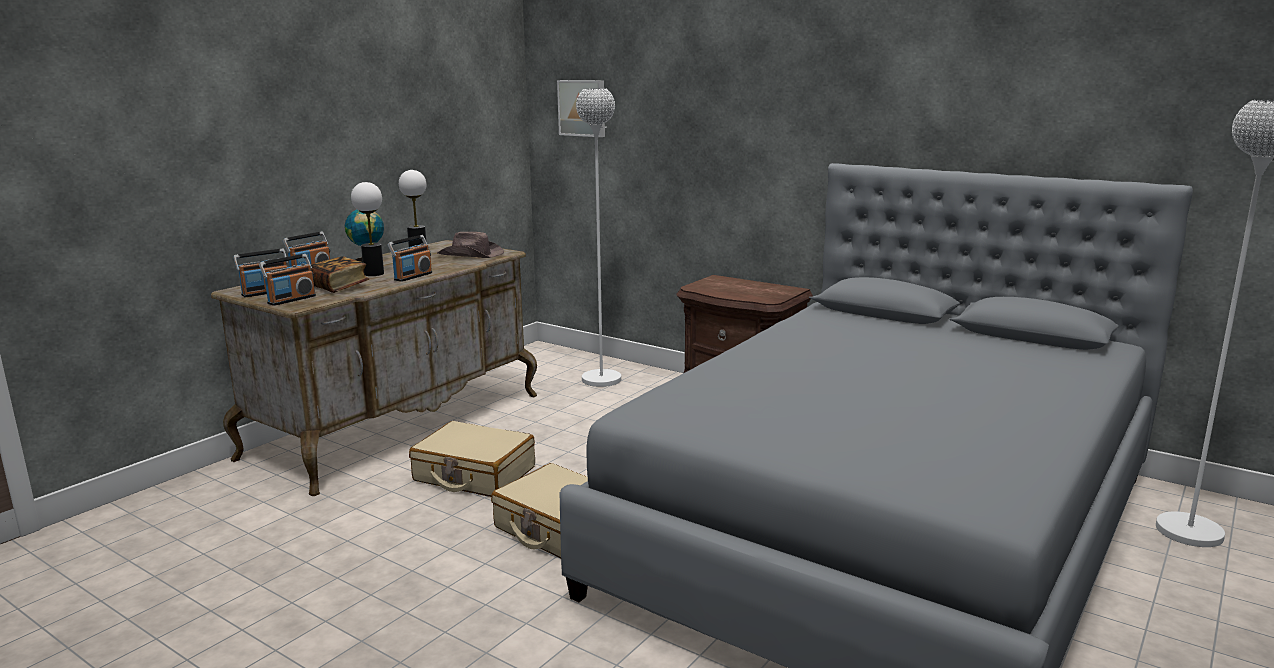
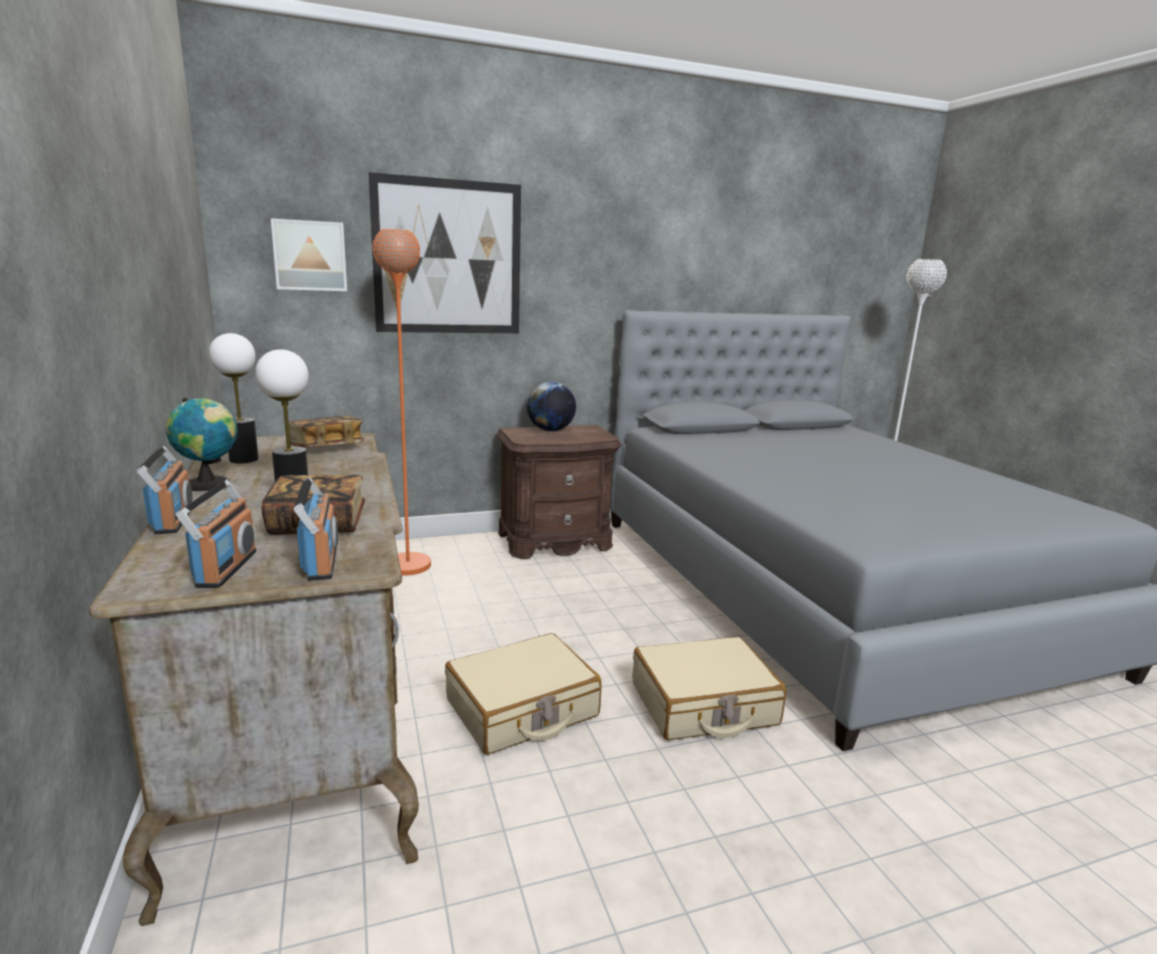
camera: 55 degrees left, 0 degrees up
(412, 276) = (362, 485): radio -> none
(471, 255) = (326, 447): brown hat -> book
(601, 379) = (408, 565): white floor lamp -> orange floor lamp
(677, 107) = (448, 258): none -> picture
(746, 284) = (550, 430): none -> globe

